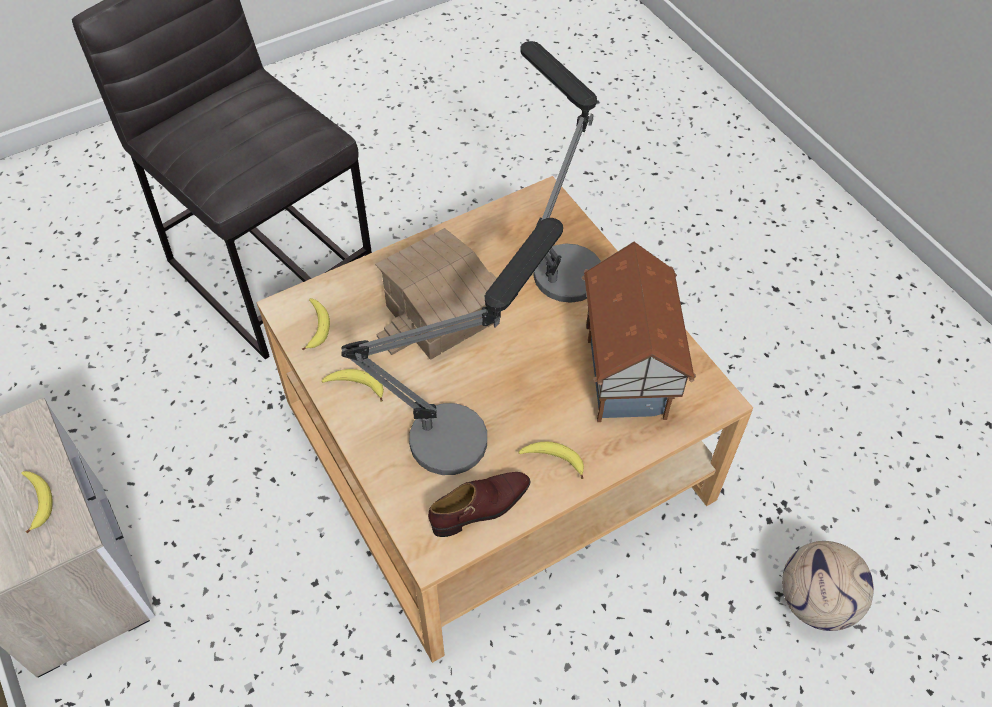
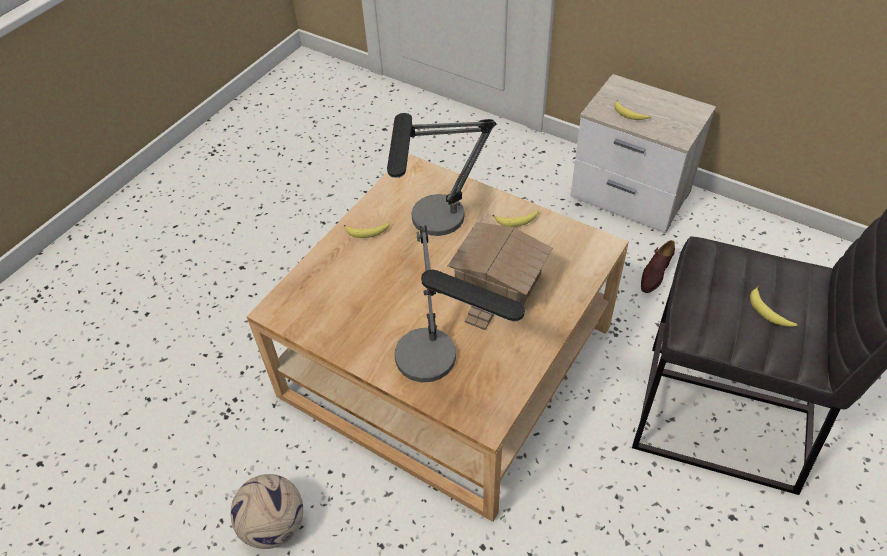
camera: 155 degrees right, 5 degrees down
(317, 327) = (573, 242): banana -> banana (768, 312)
(481, 507) = (396, 194): brown shoe -> brown shoe (655, 273)
(630, 369) = (343, 305): toy house -> none
(816, 600) = (194, 362): football -> football (274, 526)

